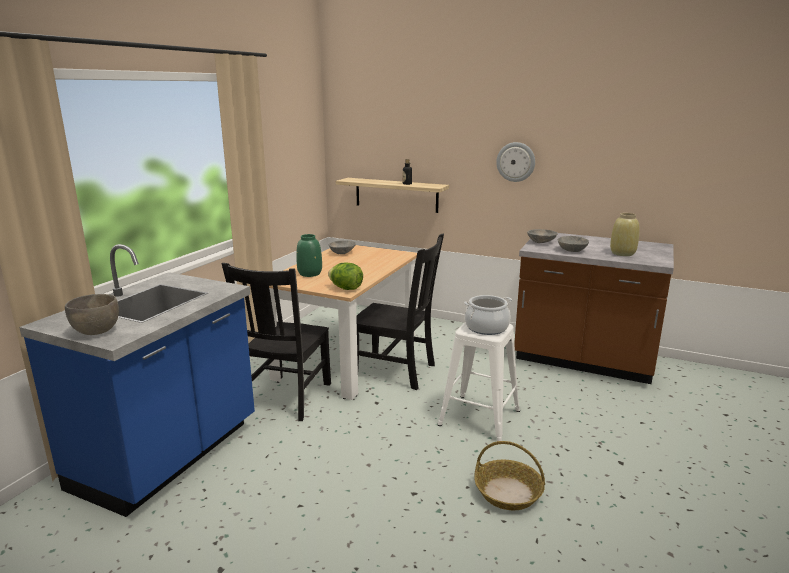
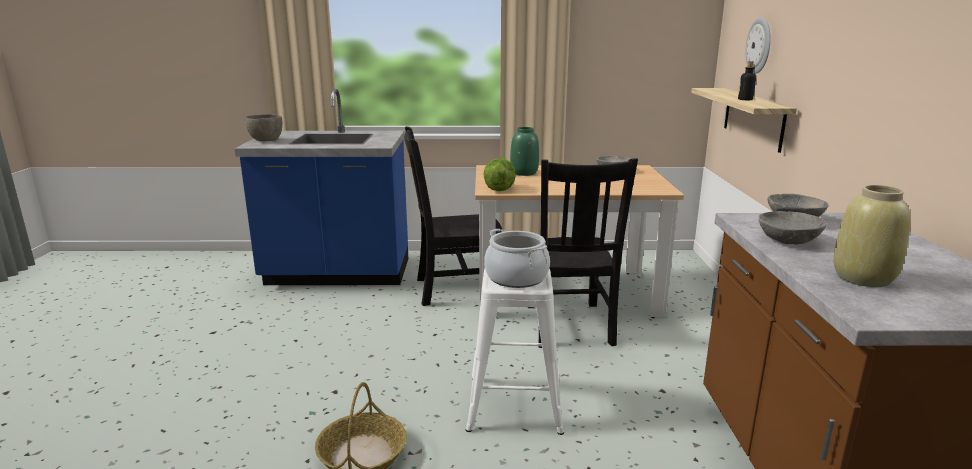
camera: 65 degrees right, 0 degrees up
(515, 162) = (871, 73): wall clock -> wall clock (759, 45)

